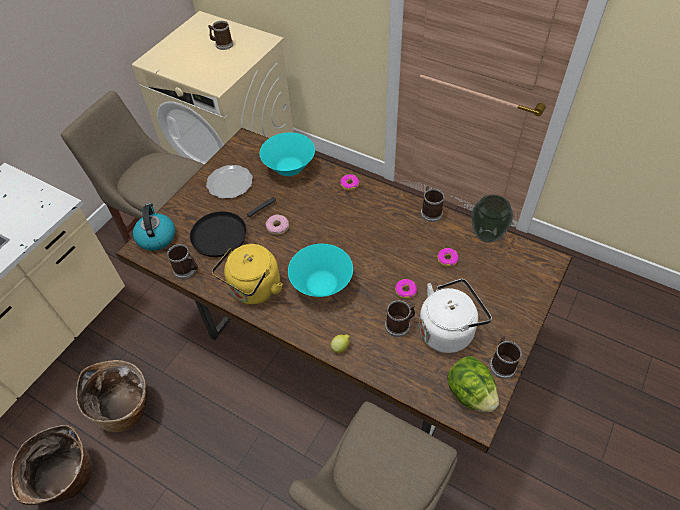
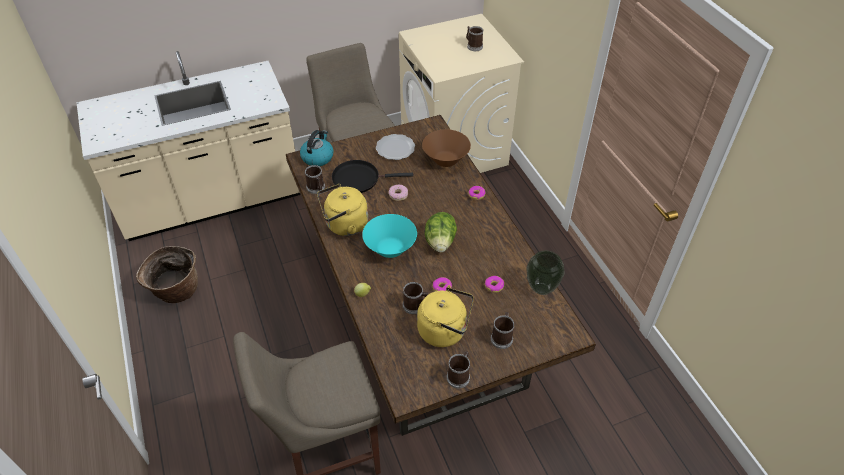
camera: 35 degrees right, 5 degrees down
(127, 409) = (241, 273): basket -> none
(289, 168) = (445, 160): turquoise bowl -> brown bowl
(430, 211) = (516, 247): mug -> mug (502, 337)
(448, 330) = (445, 331): white kettle -> yellow kettle
(470, 393) = (417, 378): lettuce -> lettuce (440, 242)

